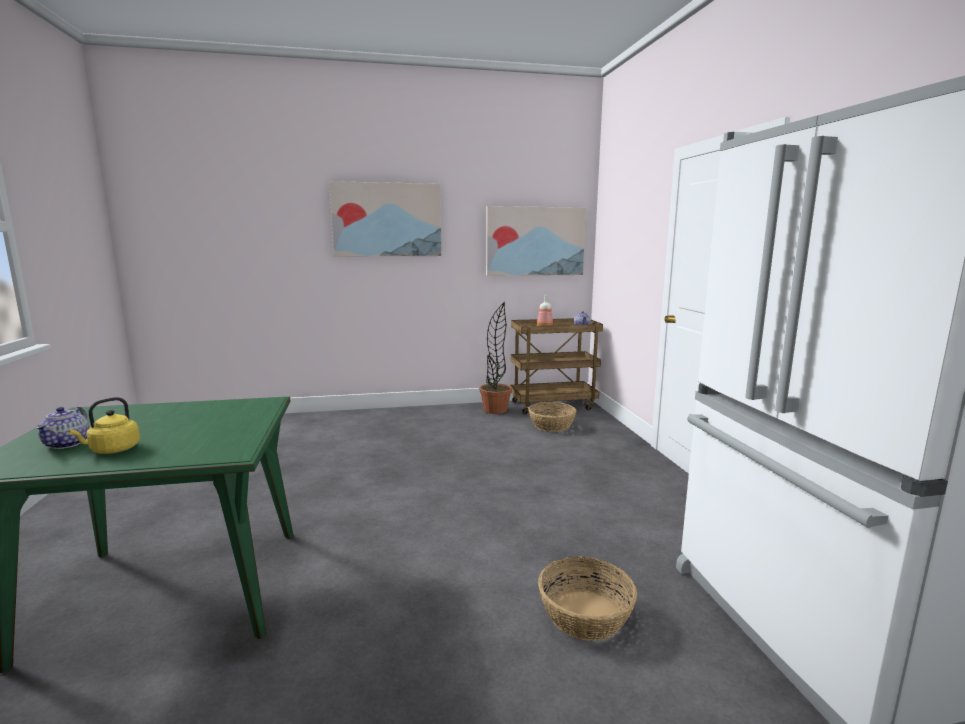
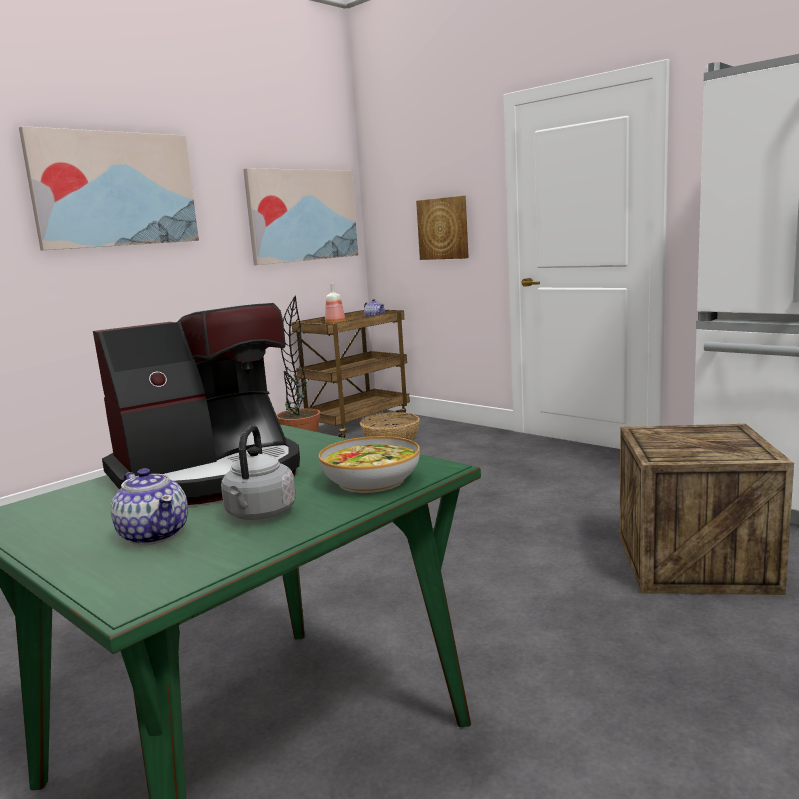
camera: 35 degrees left, 0 degrees up
(112, 450) = (259, 514): yellow kettle -> grey kettle
(172, 419) = (210, 475): none -> coffee machine
(193, 450) = (371, 480): none -> bowl
(585, 615) = (694, 563): basket -> crate
(631, 262) = (443, 228): none -> picture

